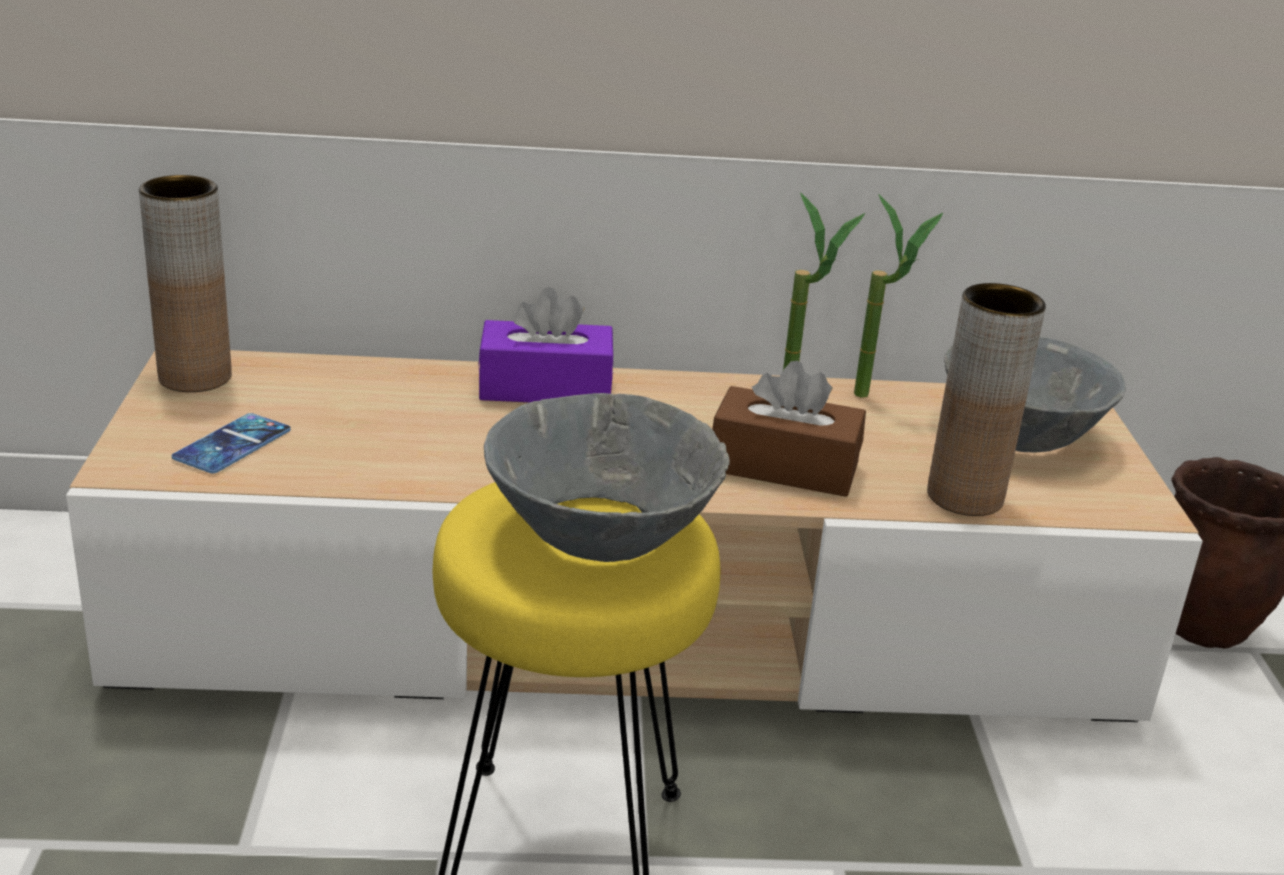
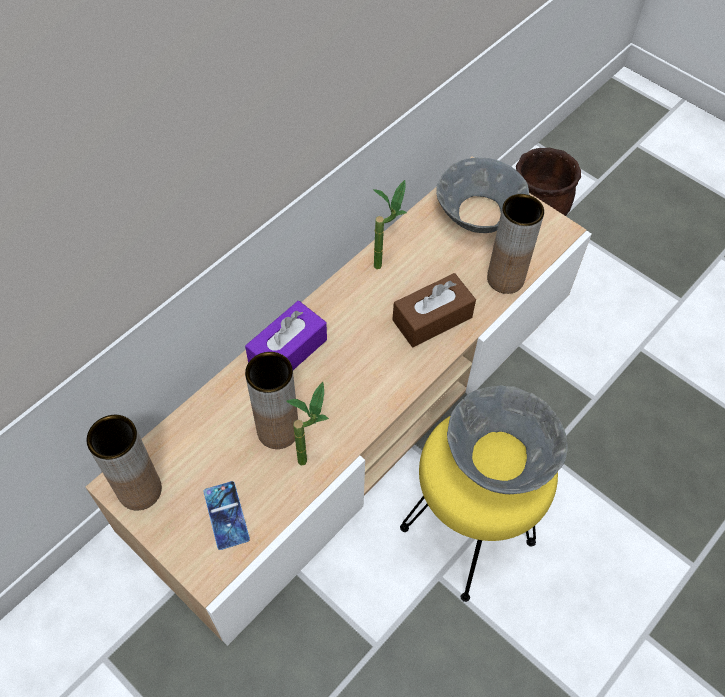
camera: 45 degrees left, 30 degrees up
(414, 428) = (278, 430): none -> brown vase
(877, 397) = (408, 236): potted plant -> potted plant (311, 456)

